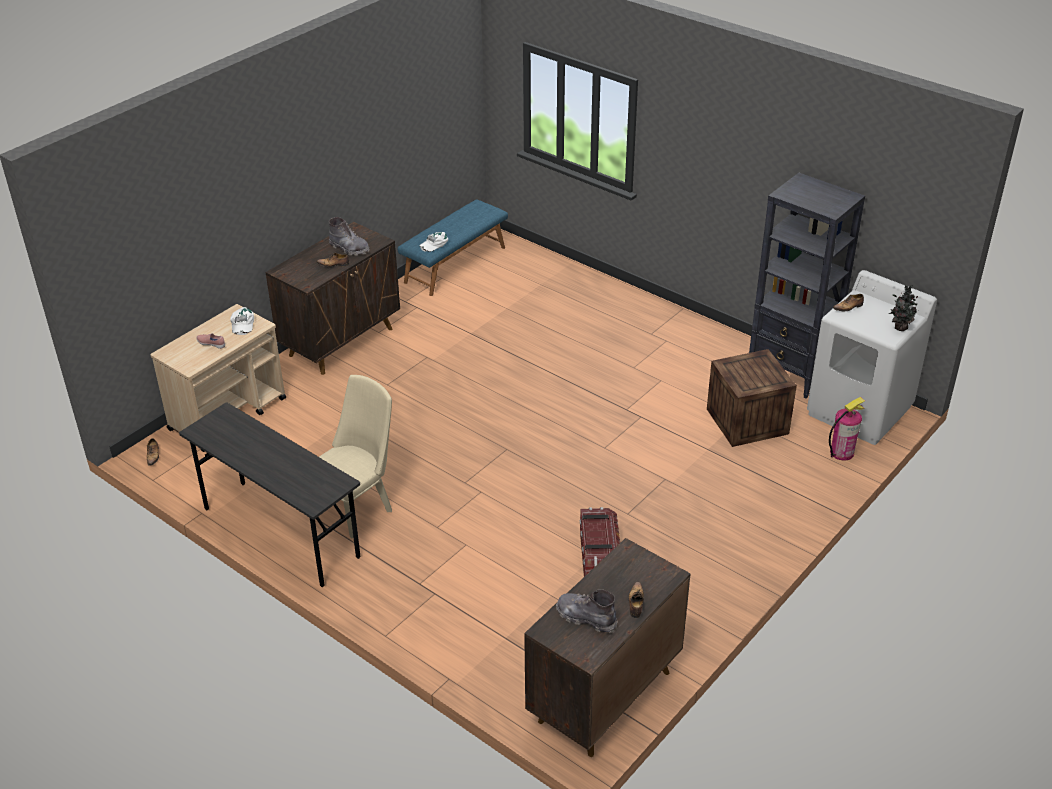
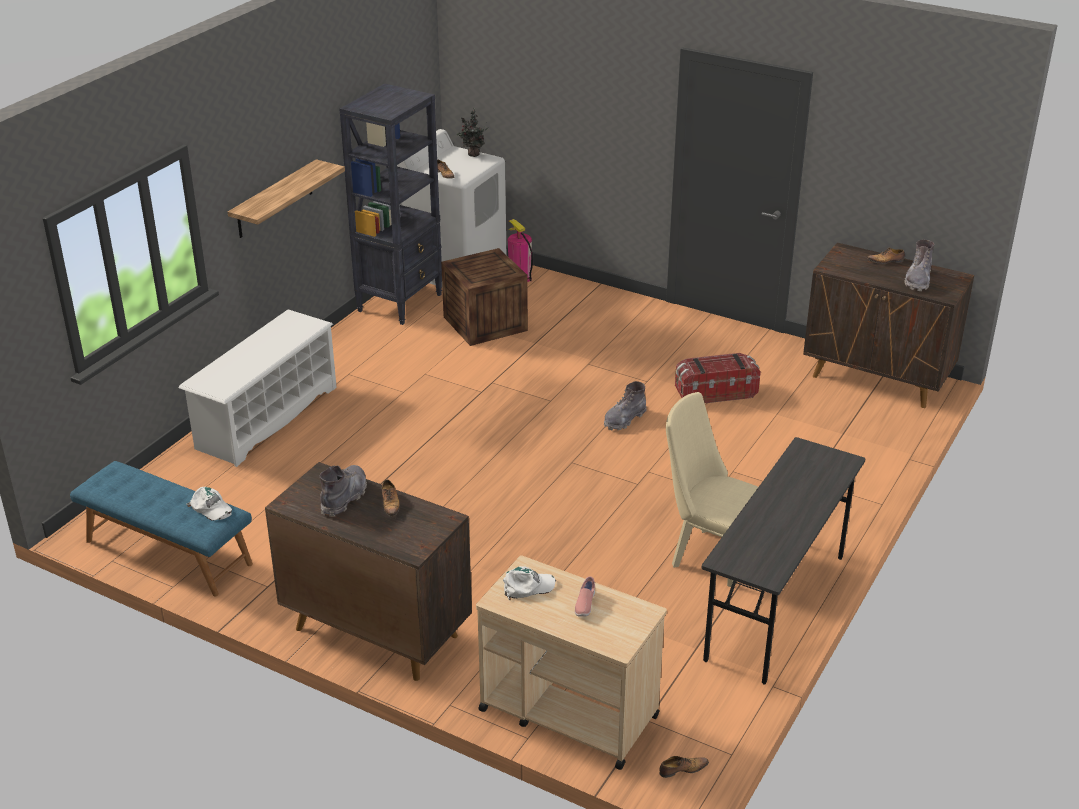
camera: 100 degrees left, 5 degrees down
(564, 489) = (624, 419): none -> grey boot
(607, 301) = (266, 417): none -> white shoe rack
(710, 185) = (274, 199): none -> shelf

